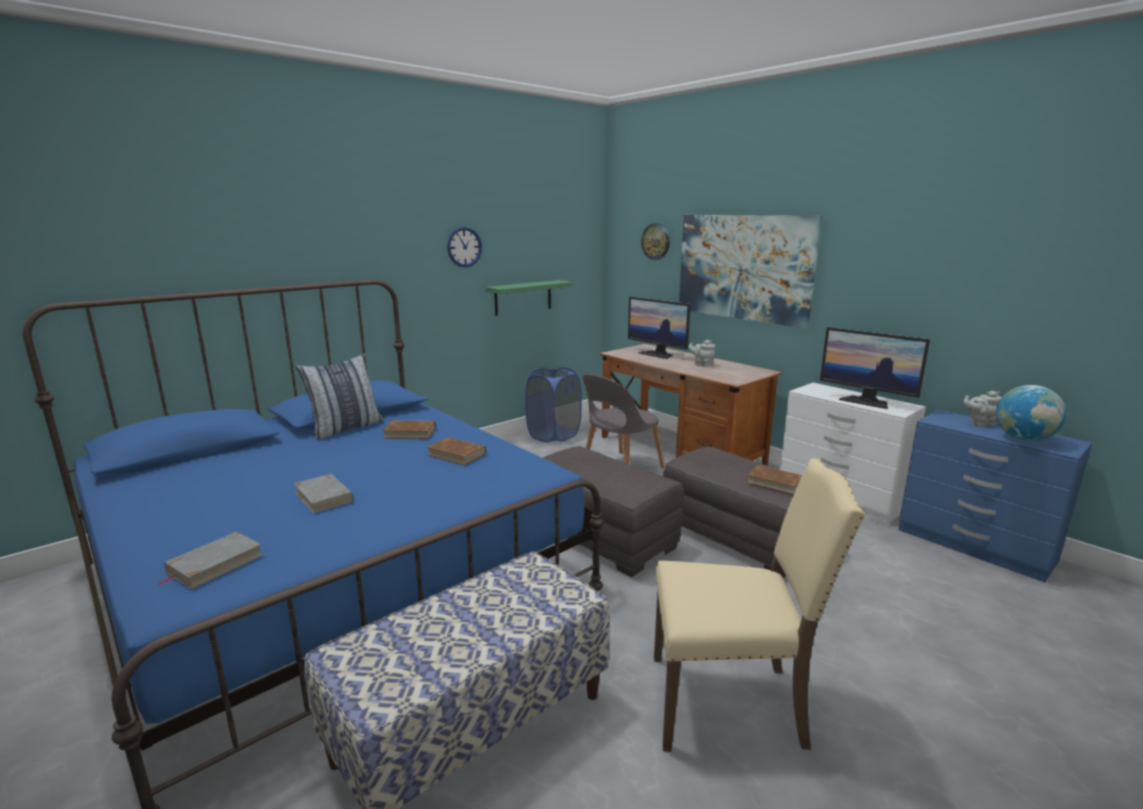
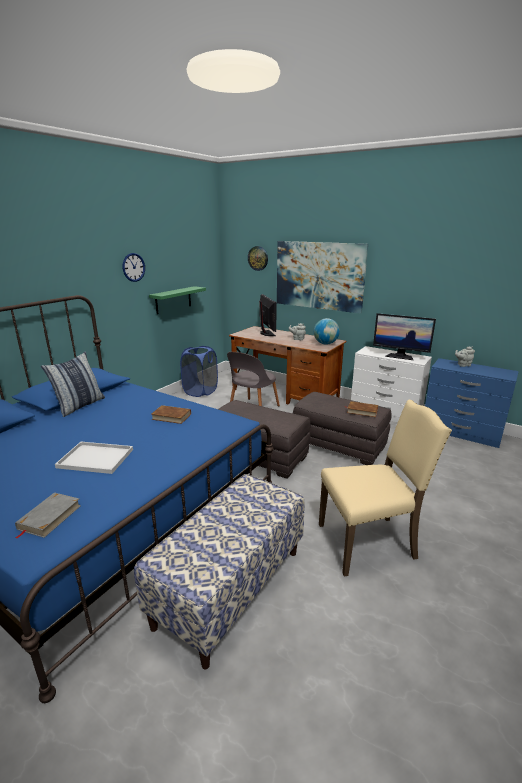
camera: 15 degrees left, 5 degrees up
(324, 497) = (97, 458): grey book -> white tray
(410, 433) = (129, 404): brown book -> none
(657, 354) = (266, 333): monitor -> monitor turned 135 degrees counterclockwise
(1023, 439) = (487, 372): globe -> globe (325, 344)

